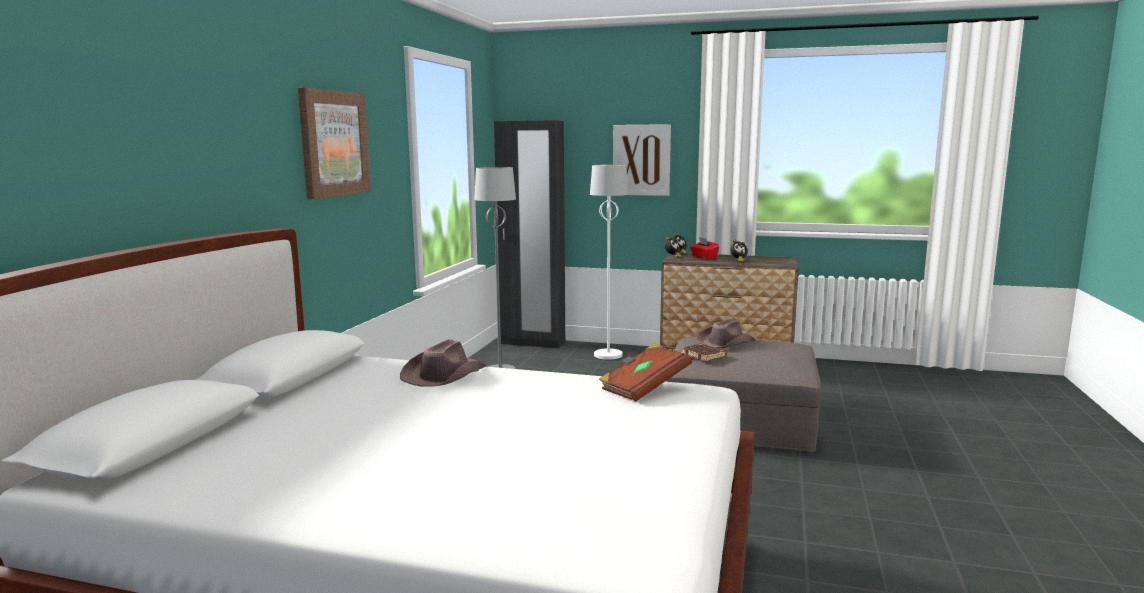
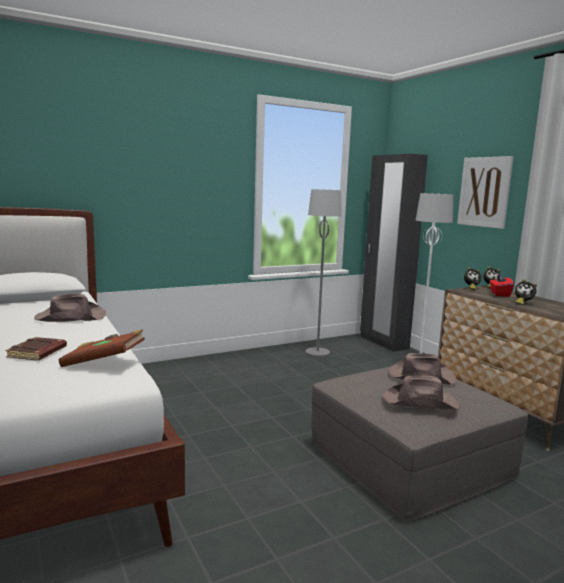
camera: 45 degrees right, 0 degrees up
(333, 144) = (158, 161): picture -> none
(704, 355) = (367, 379): brown book -> brown book (38, 353)
(771, 357) = (421, 402): none -> brown hat

